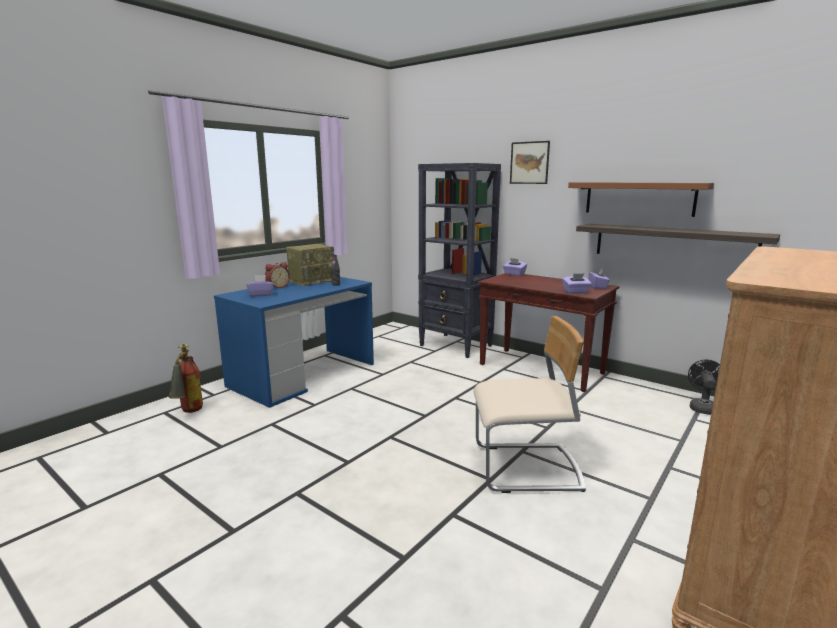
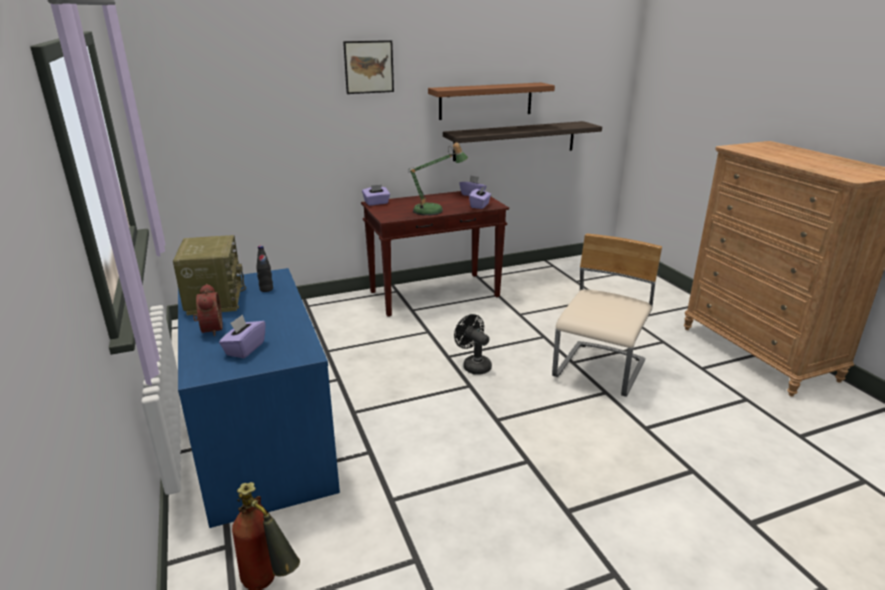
camera: 60 degrees left, 10 degrees up
(456, 346) = (320, 311): black bookcase -> none
(531, 285) = (433, 211): none -> table lamp
(702, 407) = (562, 271): black fan -> black fan (473, 365)

